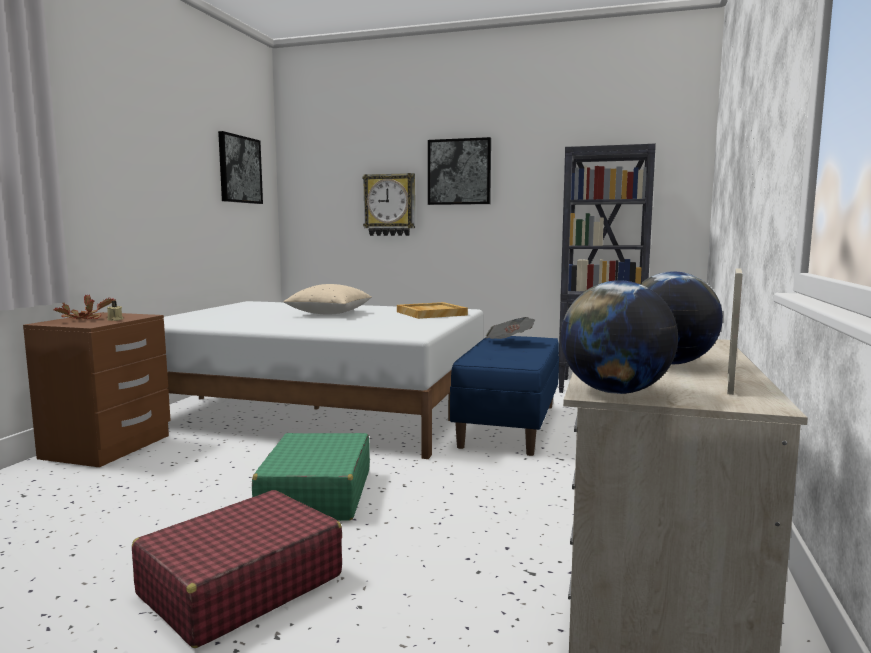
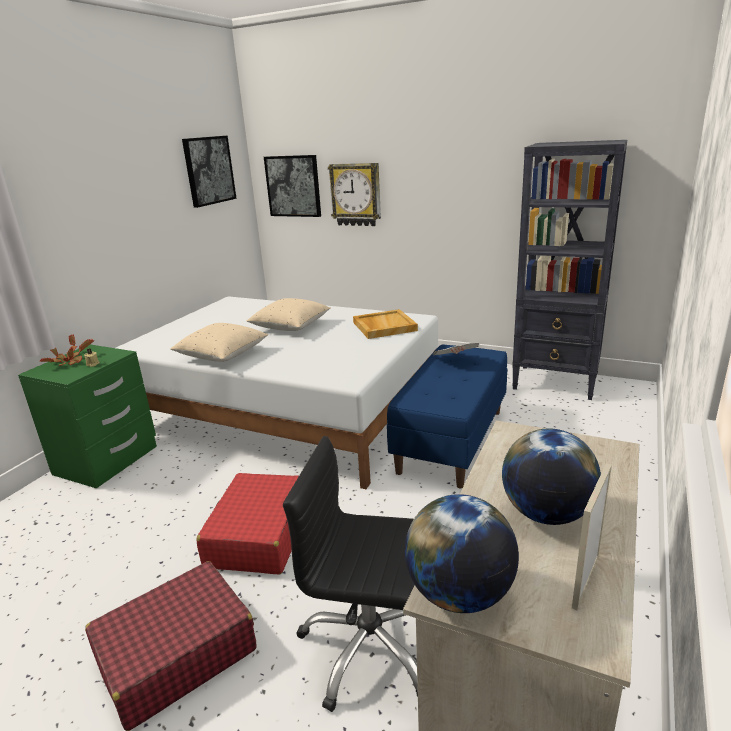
camera: 10 degrees right, 15 degrees up
(108, 447) = (107, 461): brown nightstand -> green nightstand
(261, 326) = (222, 355): none -> beige pillow
(316, 494) = (259, 535): green suitcase -> red suitcase
(459, 172) = (422, 161): picture -> picture (293, 186)
(474, 566) = (370, 647): none -> black office chair

